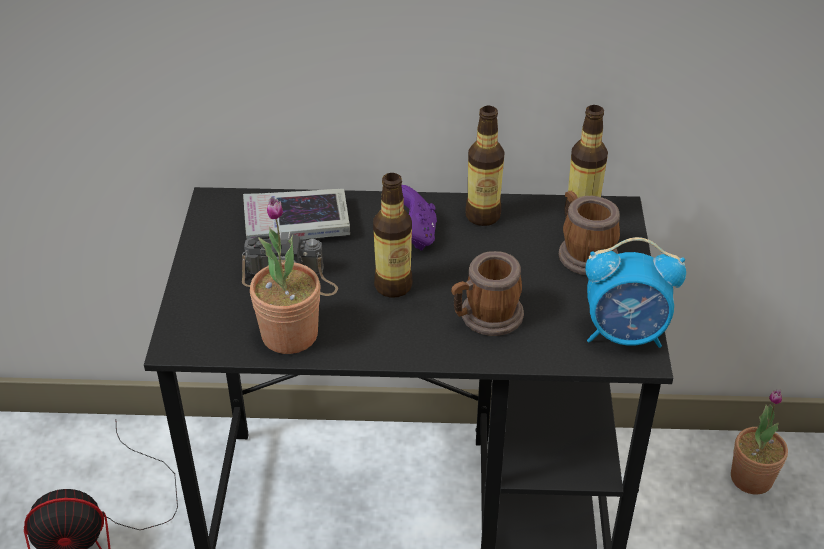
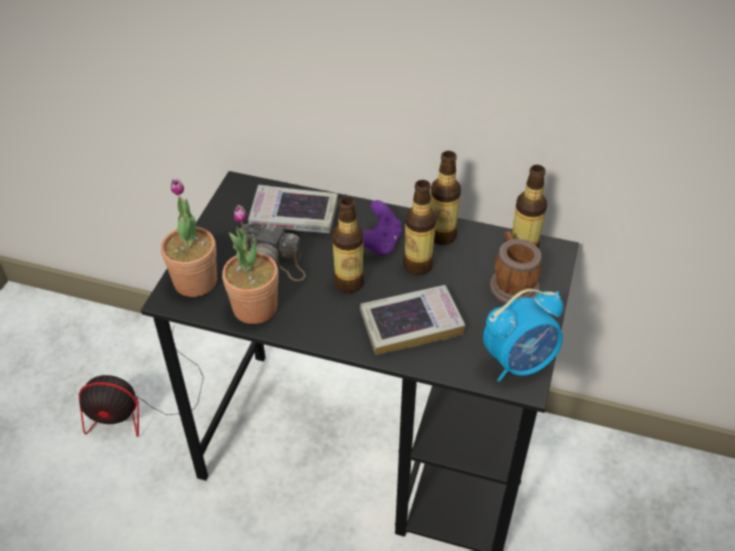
camera: 15 degrees right, 5 degrees up
(467, 252) = (417, 265): none -> bottle
(485, 317) = (411, 324): mug -> book
(625, 334) = (519, 362): alarm clock -> alarm clock turned 45 degrees counterclockwise
(751, 478) = (650, 481): potted plant -> potted plant (195, 281)

